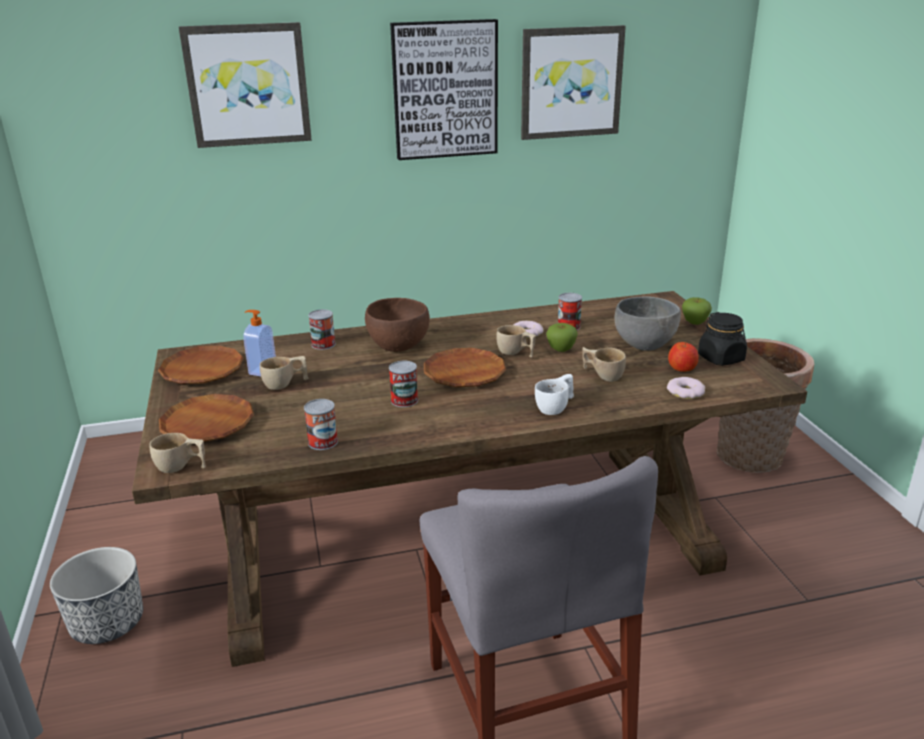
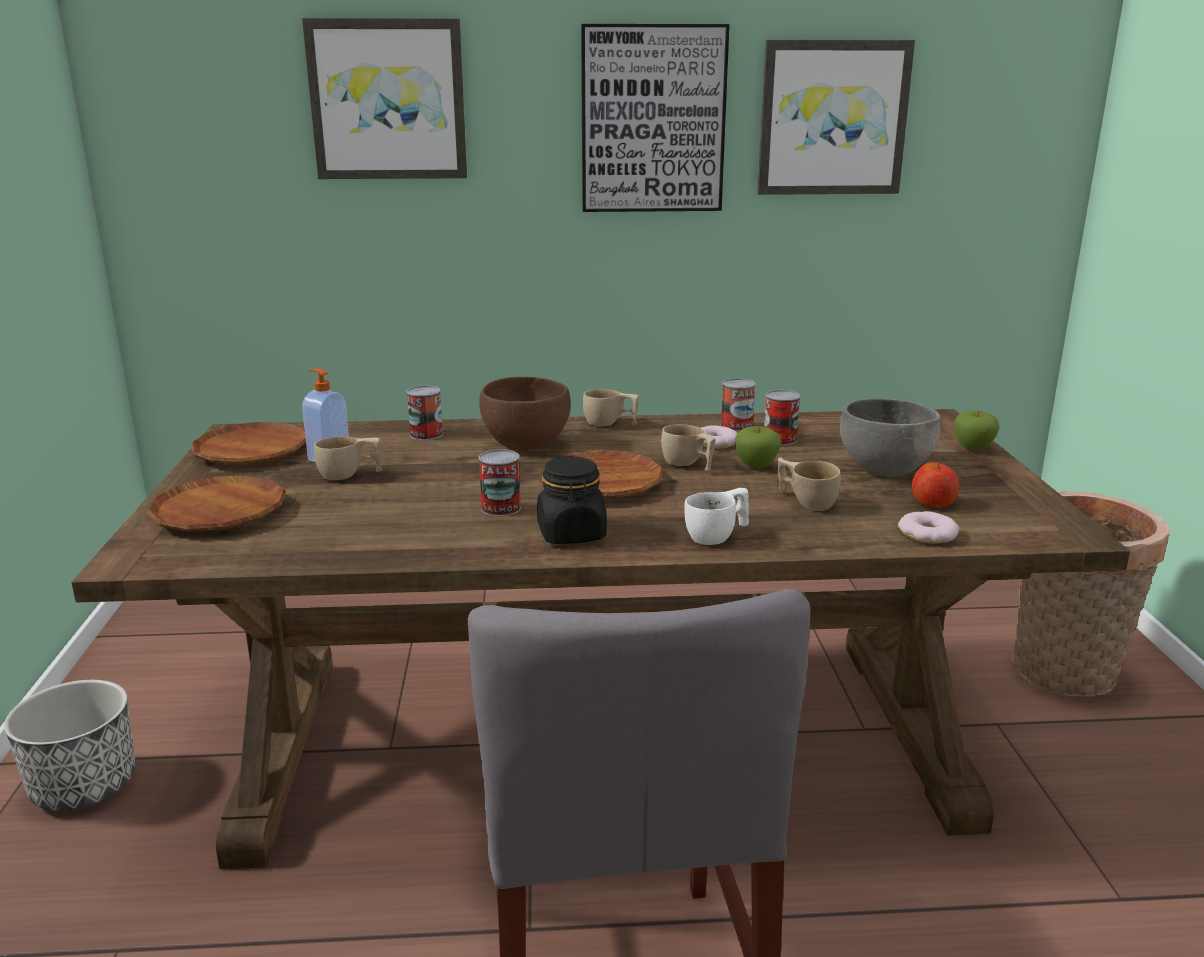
camera: 10 degrees right, 5 degrees down
(181, 467) = (152, 560): beige cup -> beige cup (610, 424)
(323, 442) = (360, 548): can -> can (736, 426)
(721, 358) = (999, 496): black jar -> black jar (571, 534)

